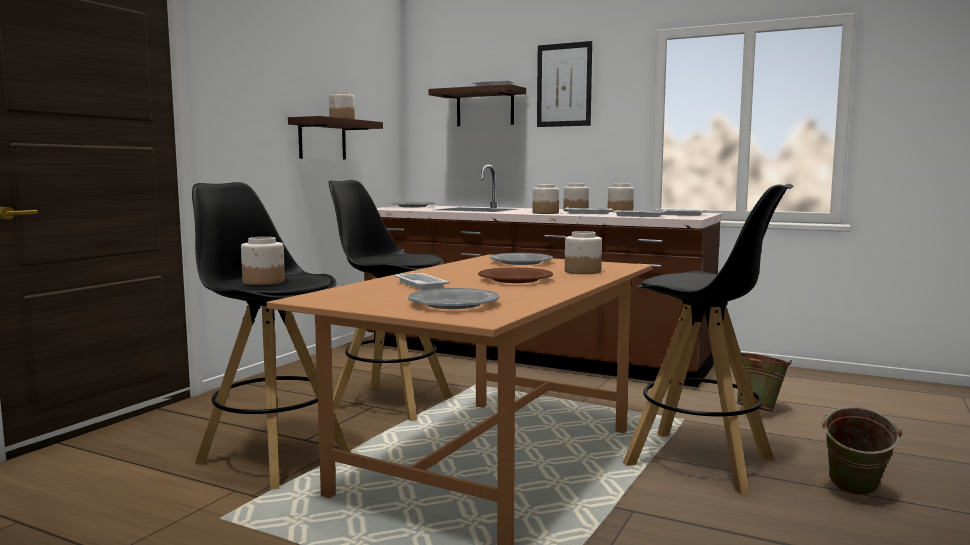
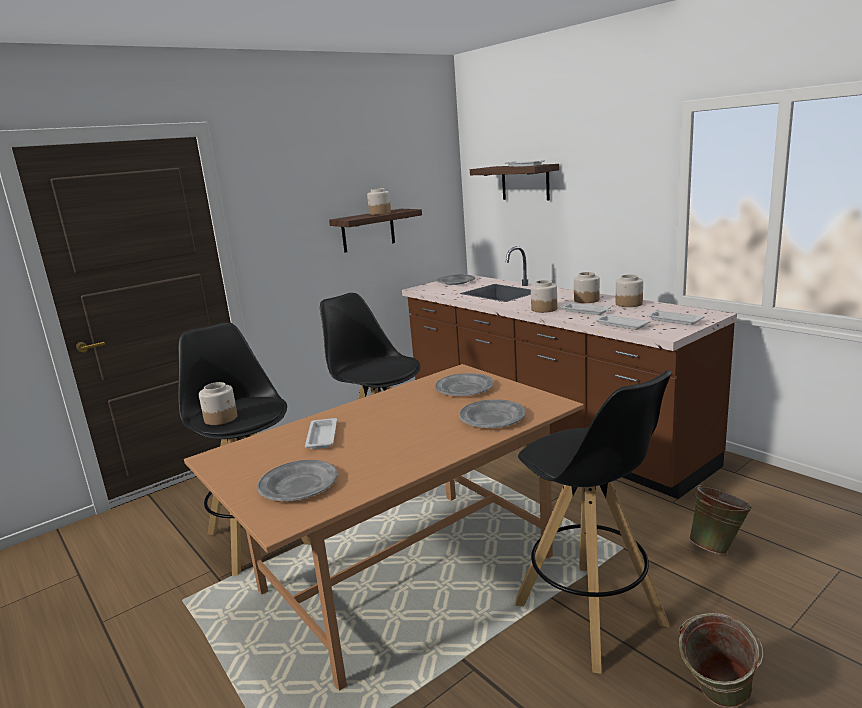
camera: 25 degrees right, 10 degrees up
(516, 280) = (411, 432): brown plate -> none
(564, 85) = (592, 161): picture -> none
(582, 271) = (492, 418): jar -> grey plate

